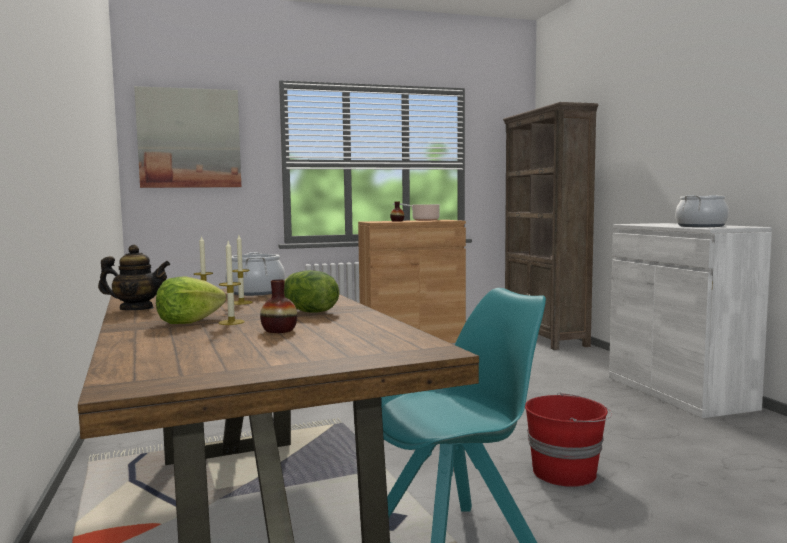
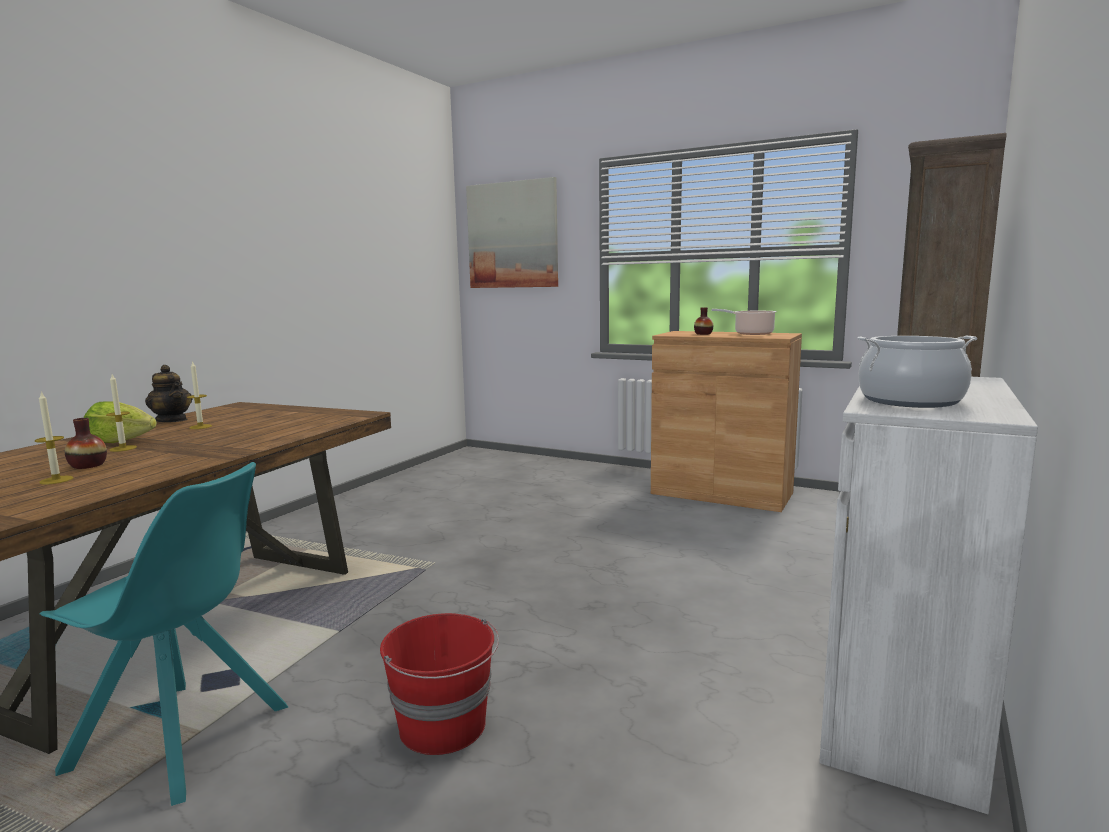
camera: 45 degrees right, 5 degrees up
(241, 302) = (233, 427): candle -> candle (56, 480)
(255, 292) = (299, 416): cooking pot -> none
(308, 312) = (198, 449): lettuce -> none

